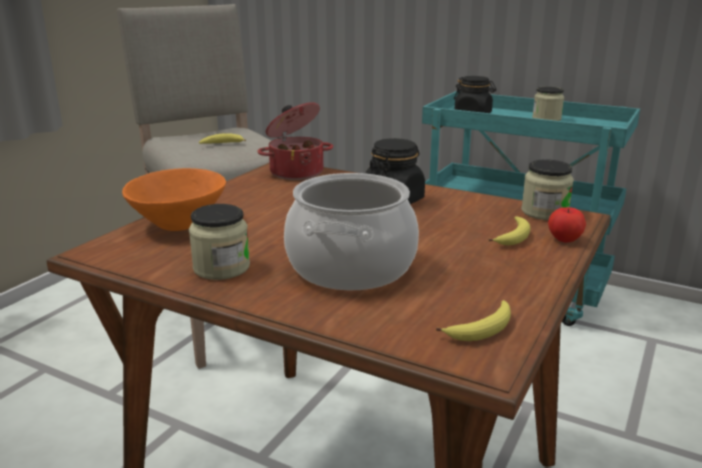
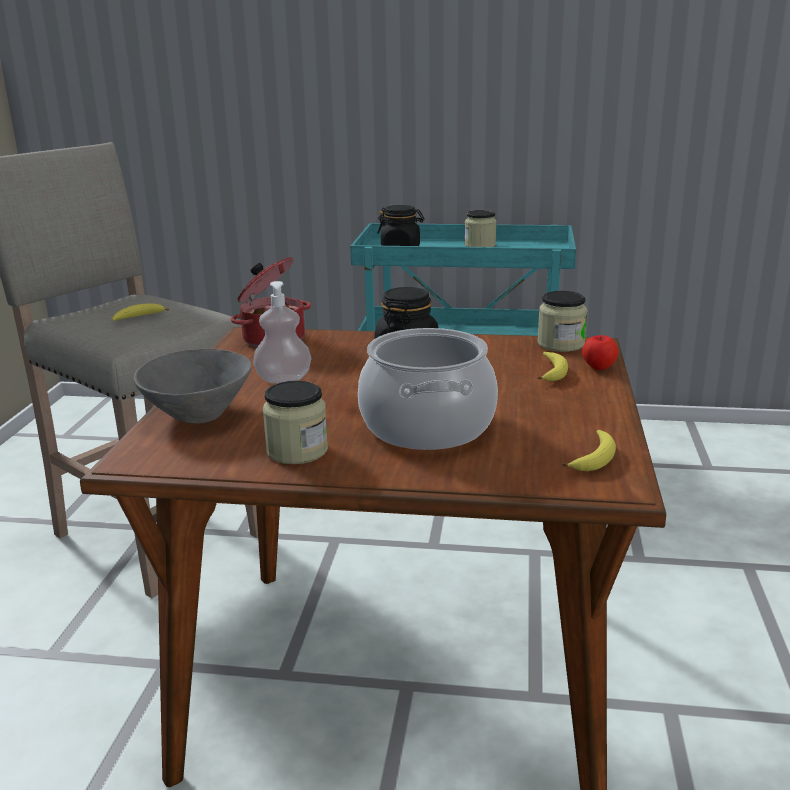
camera: 20 degrees left, 0 degrees up
(177, 224) = (197, 415): orange bowl -> grey bowl
(271, 206) = (284, 379): none -> soap dispenser

